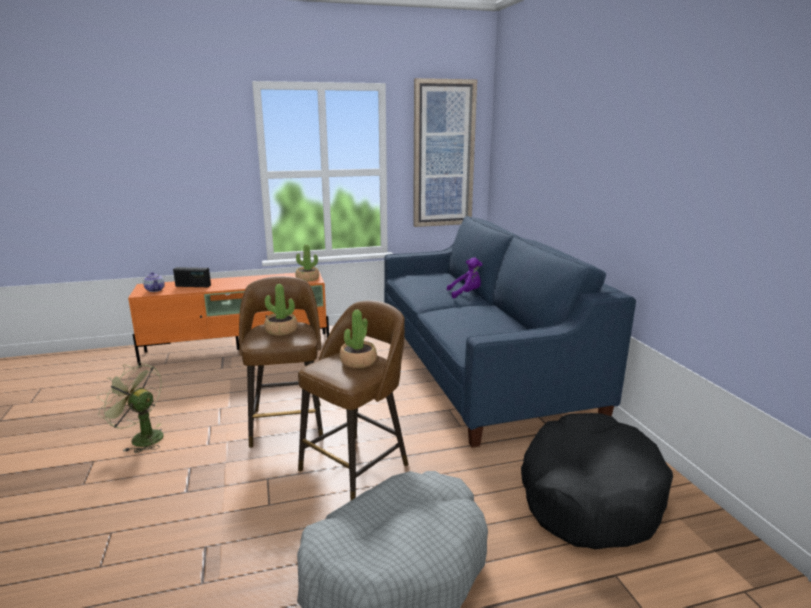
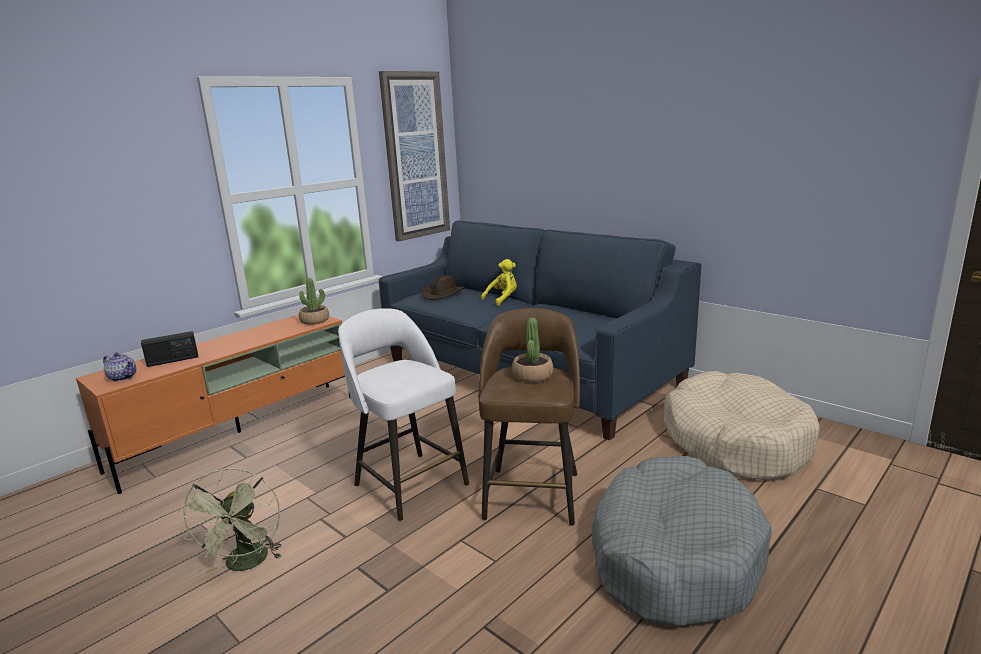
camera: 30 degrees left, 0 degrees up
(141, 438) = (246, 564): green fan -> green fan turned 90 degrees counterclockwise
(281, 330) = (399, 372): potted plant -> none
(287, 423) = (409, 483): brown stool -> white stool
(427, 278) = (443, 294): none -> brown hat
(466, 294) = (502, 299): purple plush toy -> yellow plush toy
(589, 494) = (735, 441): black dog bed -> beige dog bed

